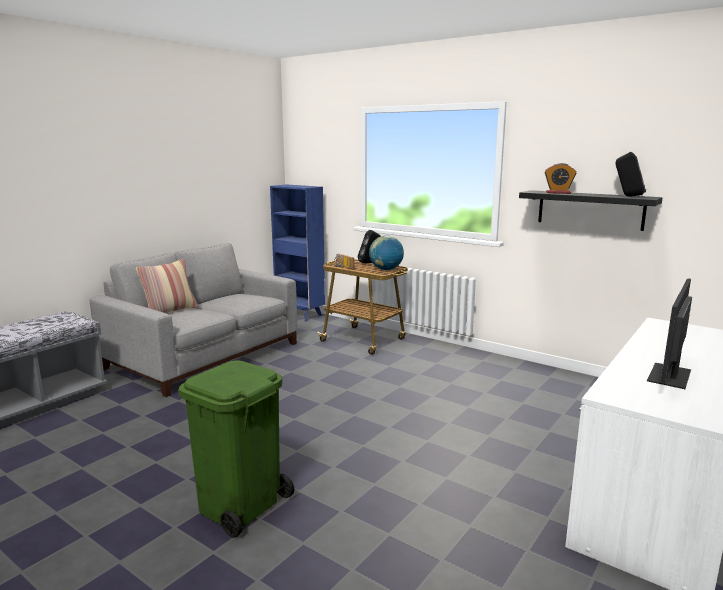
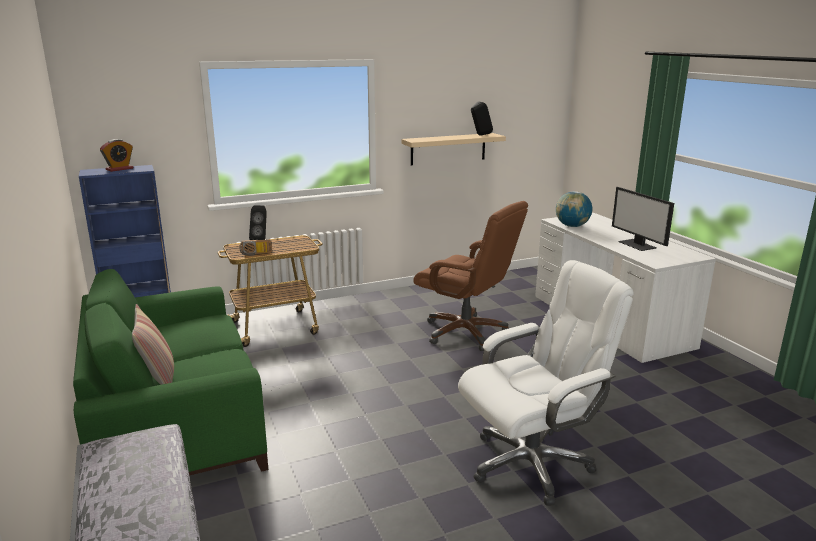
camera: 60 degrees left, 5 degrees up
(205, 355) = (176, 422): grey sofa -> green sofa
(240, 506) = (531, 463): green trash can -> white office chair
(386, 269) = (296, 243): globe -> globe (572, 226)
(468, 410) = (466, 332): none -> brown office chair
(558, 193) = (434, 138): alarm clock -> alarm clock (119, 169)
(590, 210) = (448, 149): black shelf -> beige shelf

